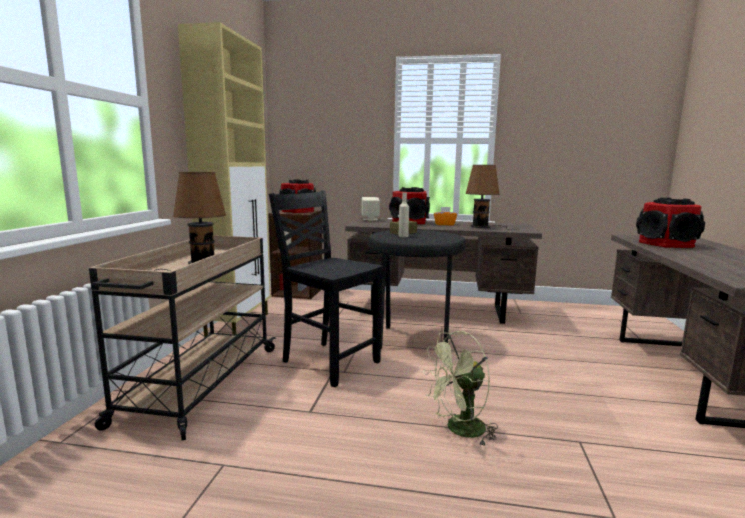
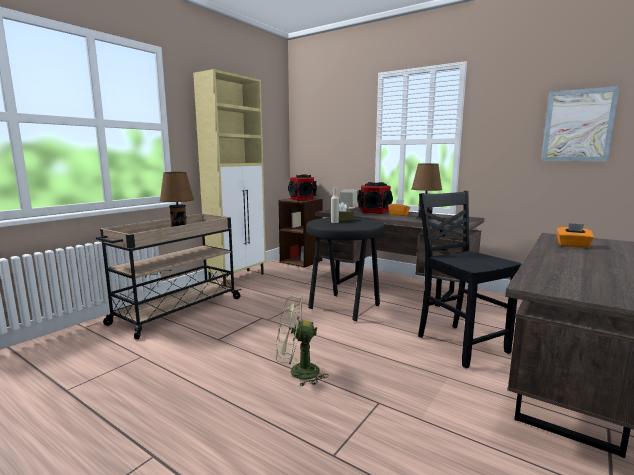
camera: 25 degrees right, 0 degrees up
(329, 362) = (265, 311): black chair -> black chair (460, 344)
(609, 129) = (578, 125): none -> picture
(666, 244) = (573, 245): speaker -> orange tissue box

